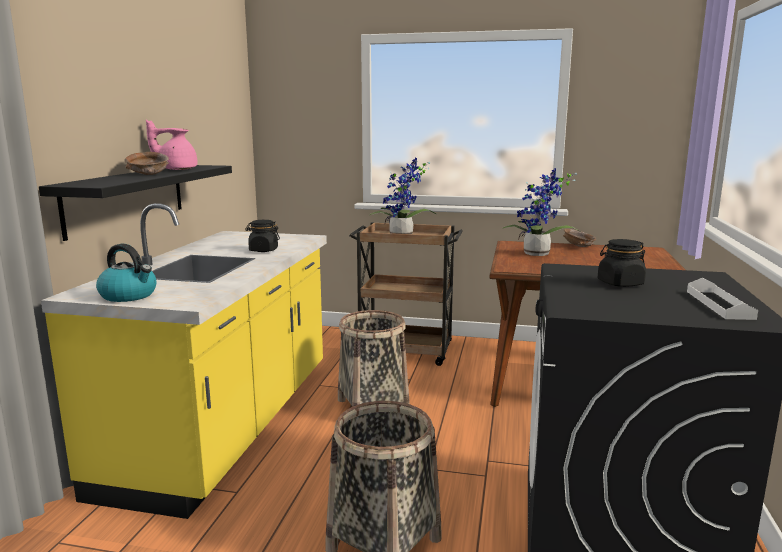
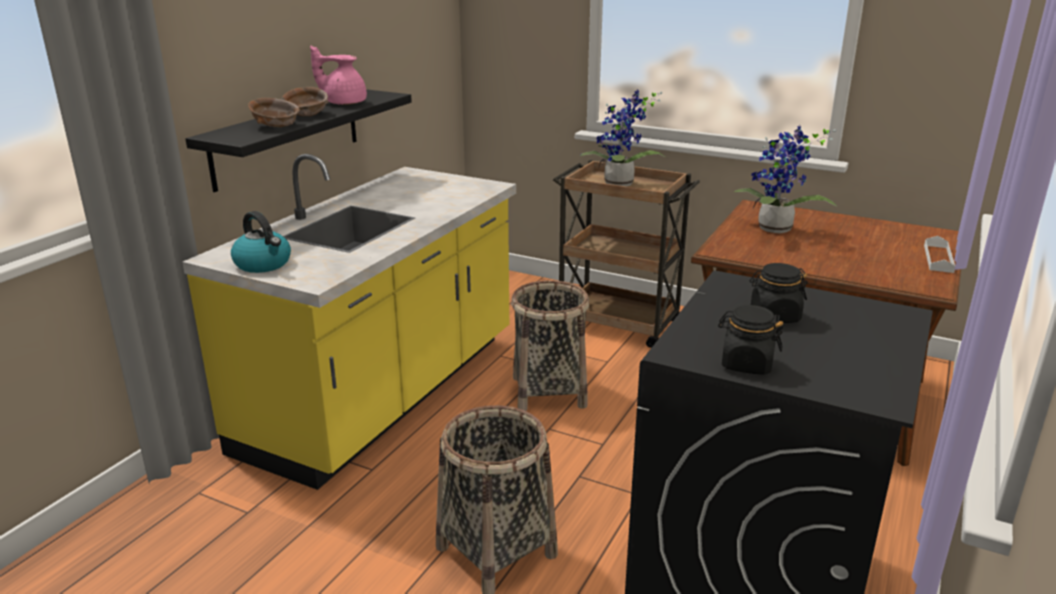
camera: 15 degrees right, 10 degrees up
(263, 250) = (430, 205): black jar -> black jar (746, 364)
(578, 246) = (843, 219): brown bowl -> brown bowl (275, 126)
(719, 304) = (861, 365): white tray -> white tray (938, 258)

